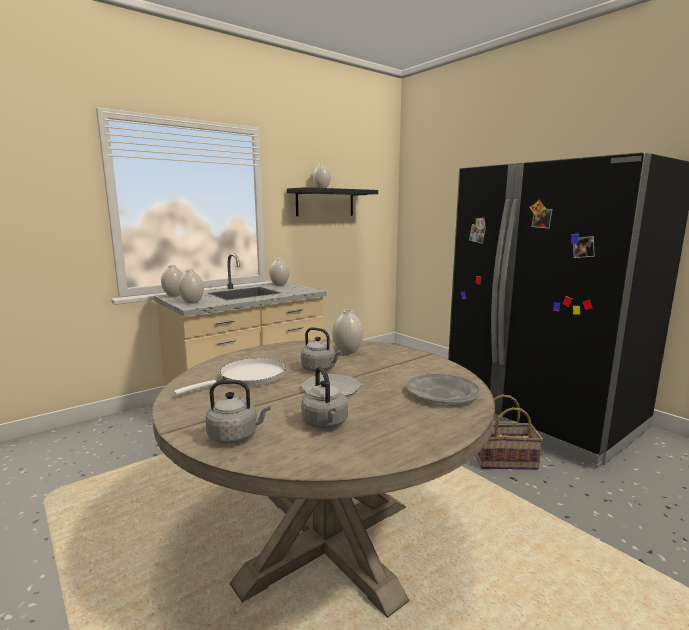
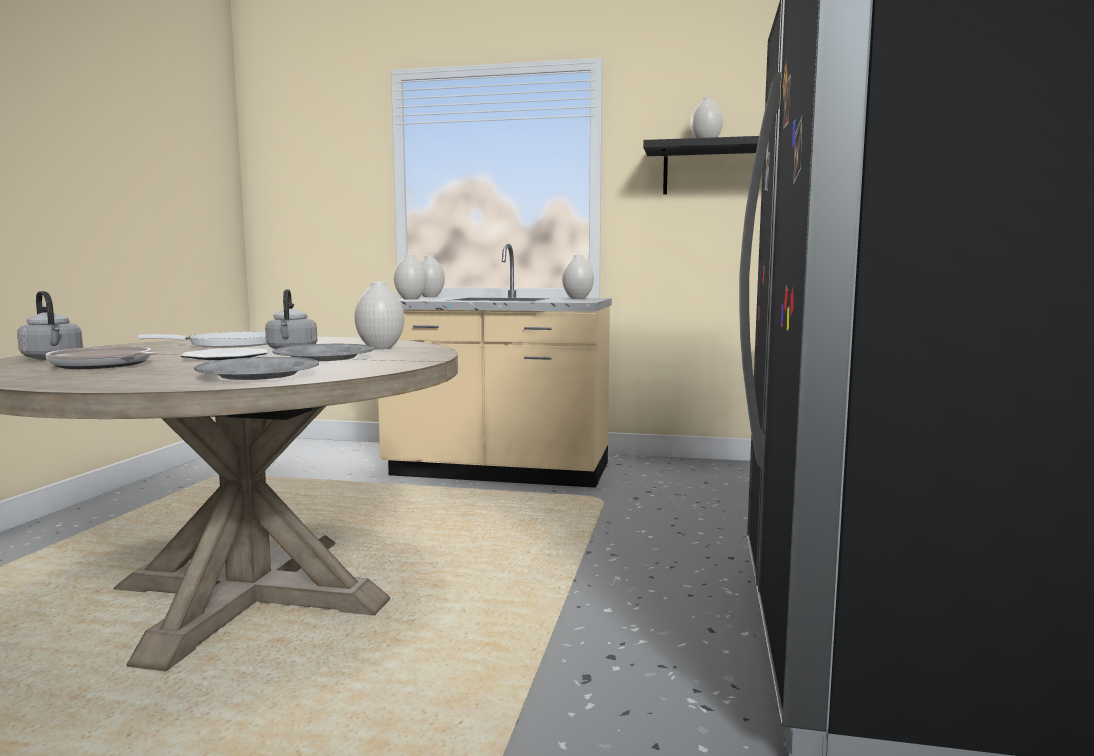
camera: 50 degrees right, 5 degrees down
(325, 424) = (104, 365): grey kettle -> frying pan
(378, 369) = (324, 358): none -> grey plate
(505, 460) = (641, 656): basket -> none

